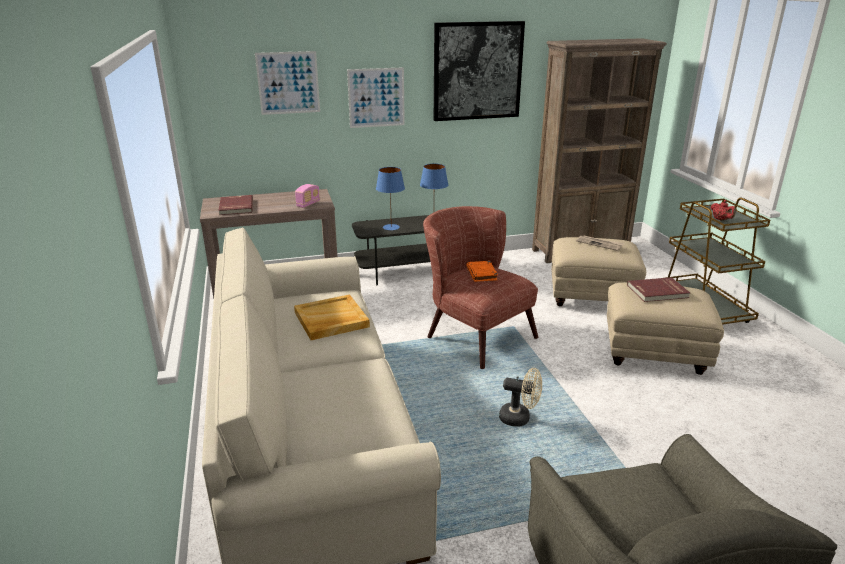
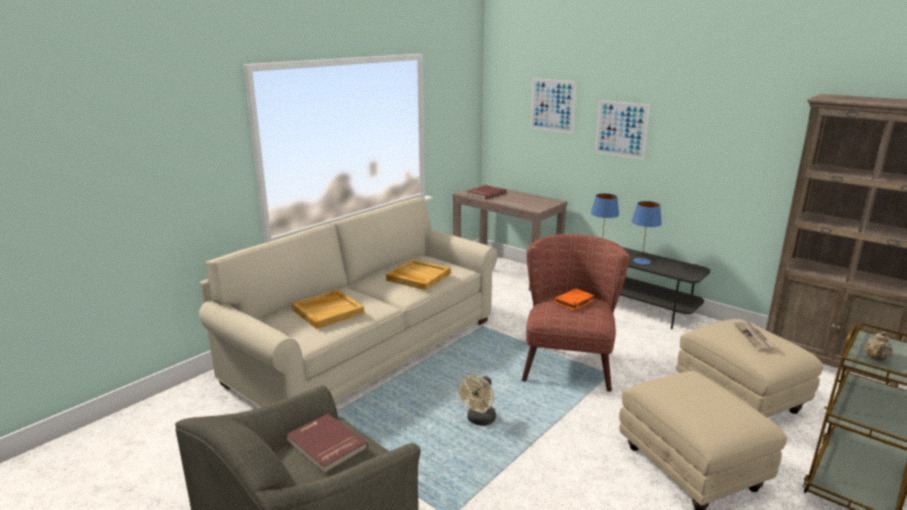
camera: 55 degrees right, 5 degrees down
(308, 204) = (528, 206): radio -> none
(339, 403) = (328, 311): none -> beige tray
(477, 71) = (728, 118): picture -> none
(519, 418) = (479, 420): beige fan -> beige fan turned 45 degrees clockwise
(658, 292) = (700, 393): red book -> red book (325, 445)
(721, 220) = (876, 358): red teapot -> beige teapot

